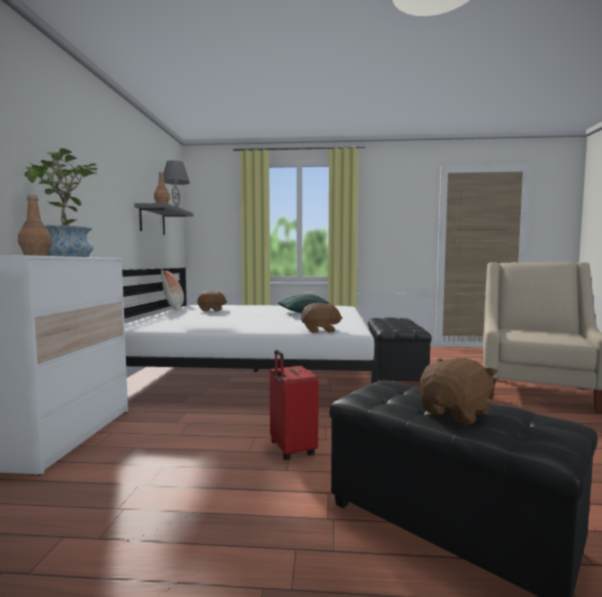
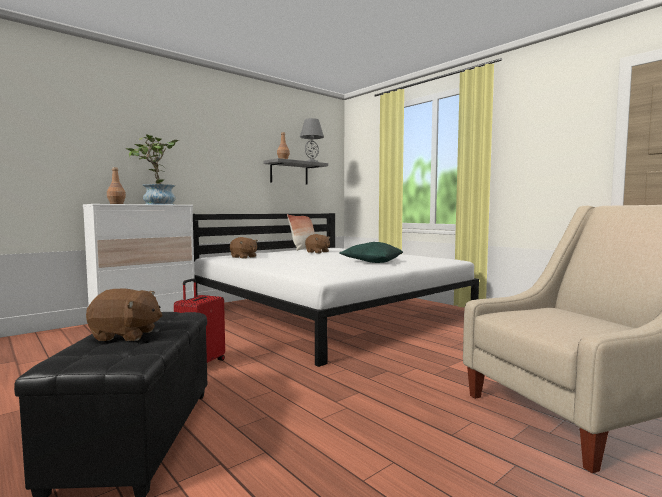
camera: 45 degrees right, 0 degrees up
(320, 331) = (300, 274): brown plush toy -> brown plush toy (243, 257)
(394, 373) = (443, 345): black ottoman -> none

